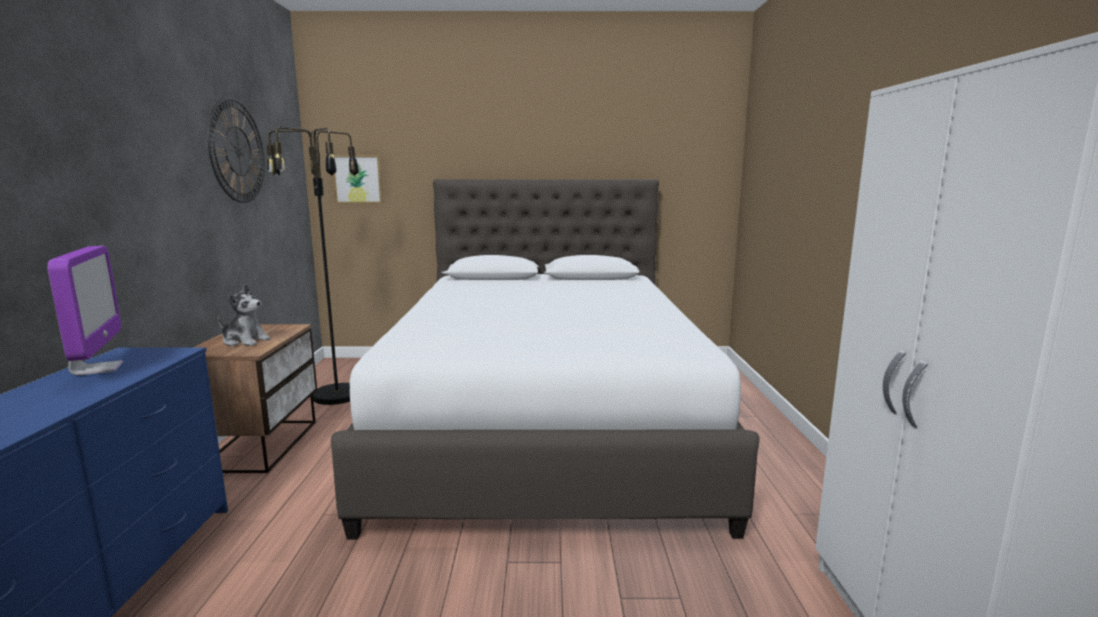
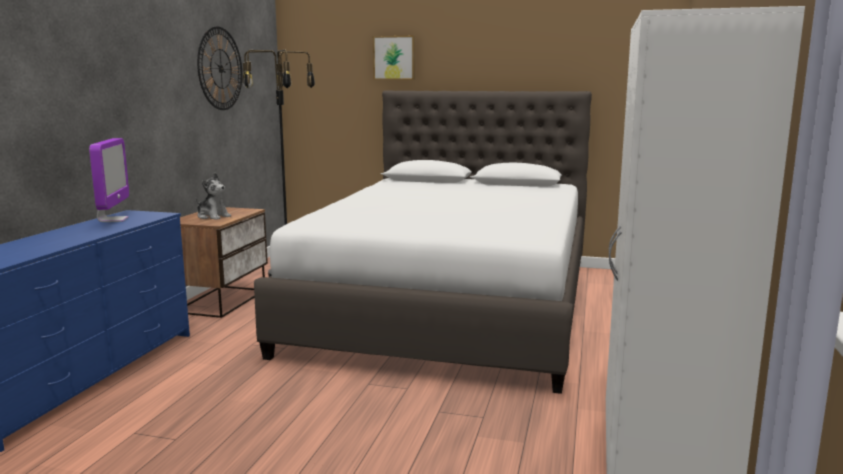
camera: 15 degrees right, 0 degrees up
(359, 179) = (321, 90): picture -> picture (394, 58)

